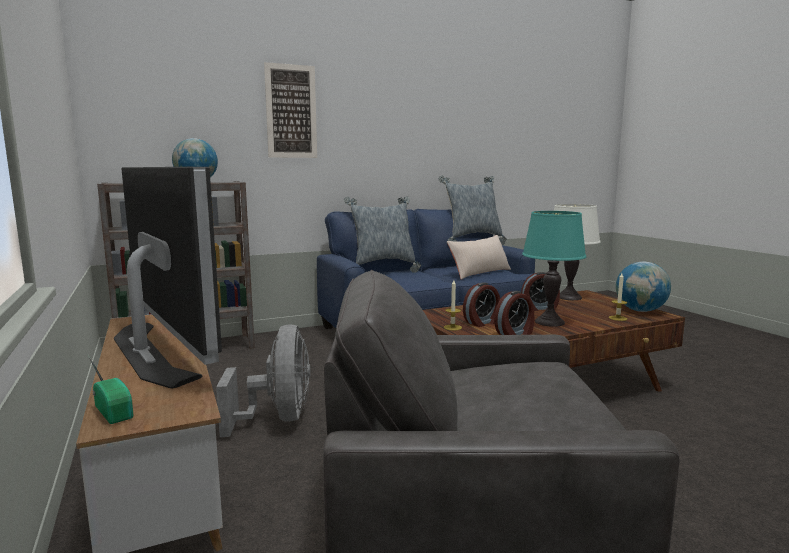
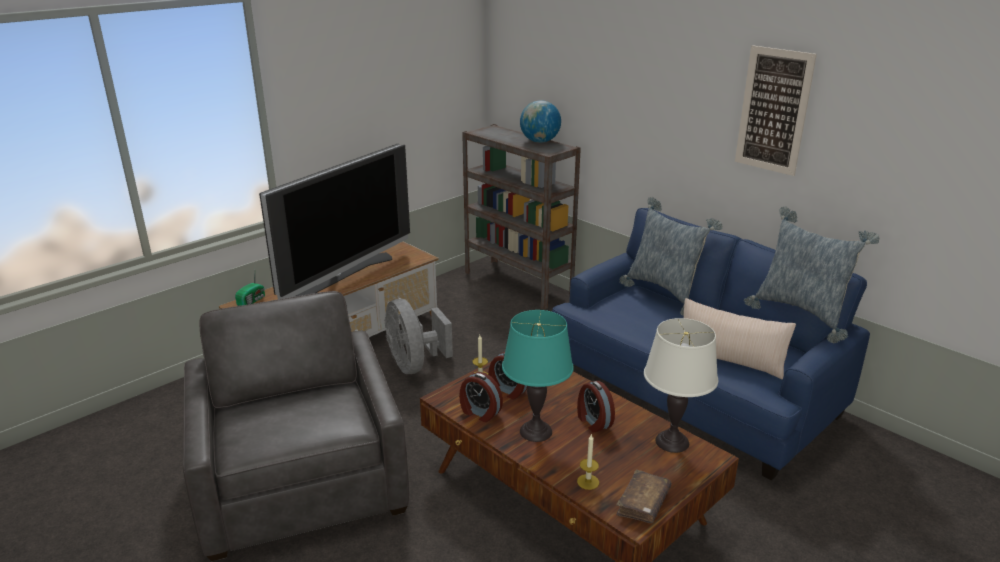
camera: 70 degrees right, 15 degrees up
(278, 418) = (414, 365): grey fan -> grey fan turned 90 degrees clockwise
(291, 111) = (637, 82): picture -> picture (773, 110)
(640, 310) = (643, 503): globe -> brown book

